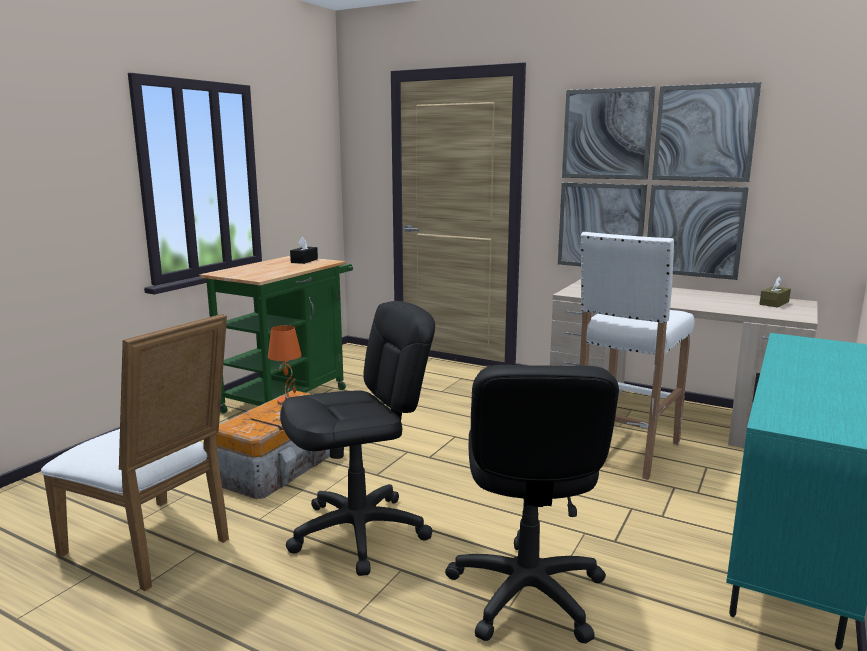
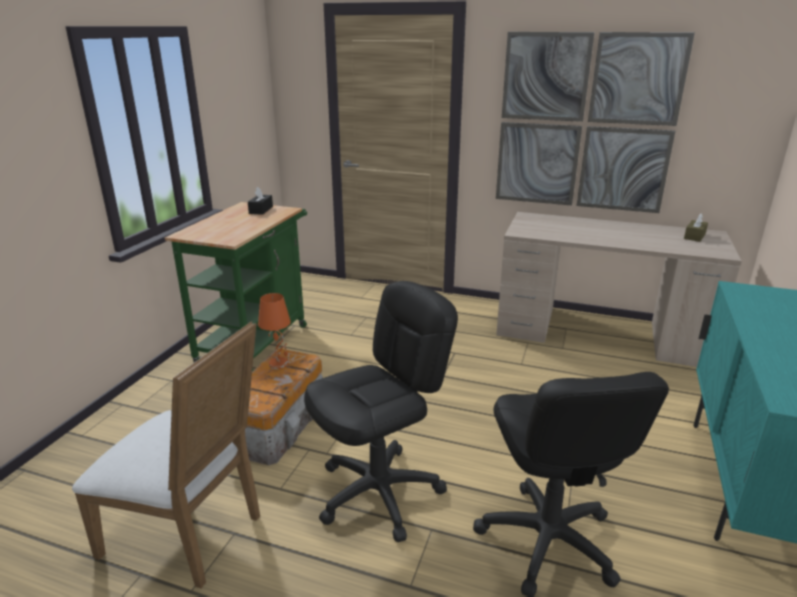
camera: 10 degrees left, 10 degrees up
(625, 451) = (576, 375): white stool -> none

